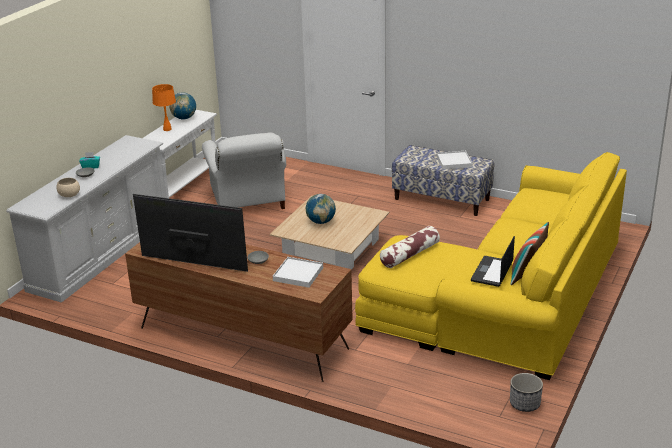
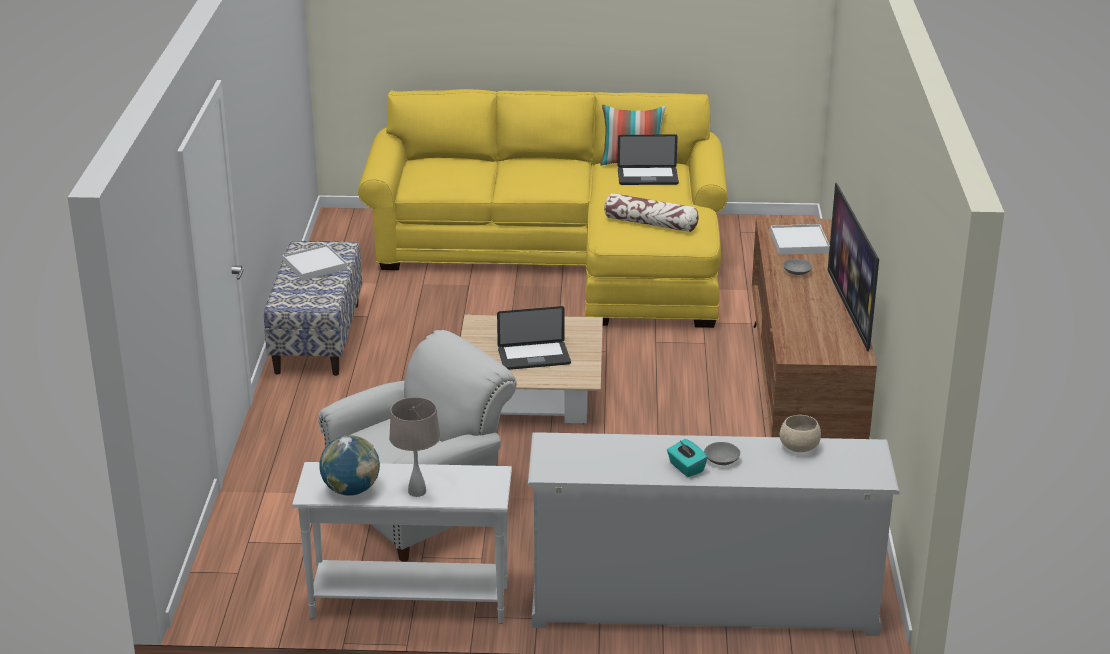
camera: 115 degrees left, 0 degrees up
(167, 129) = (417, 491): orange table lamp -> beige table lamp
(321, 222) = (534, 357): globe -> laptop
(525, 404) = (752, 224): planter -> none

